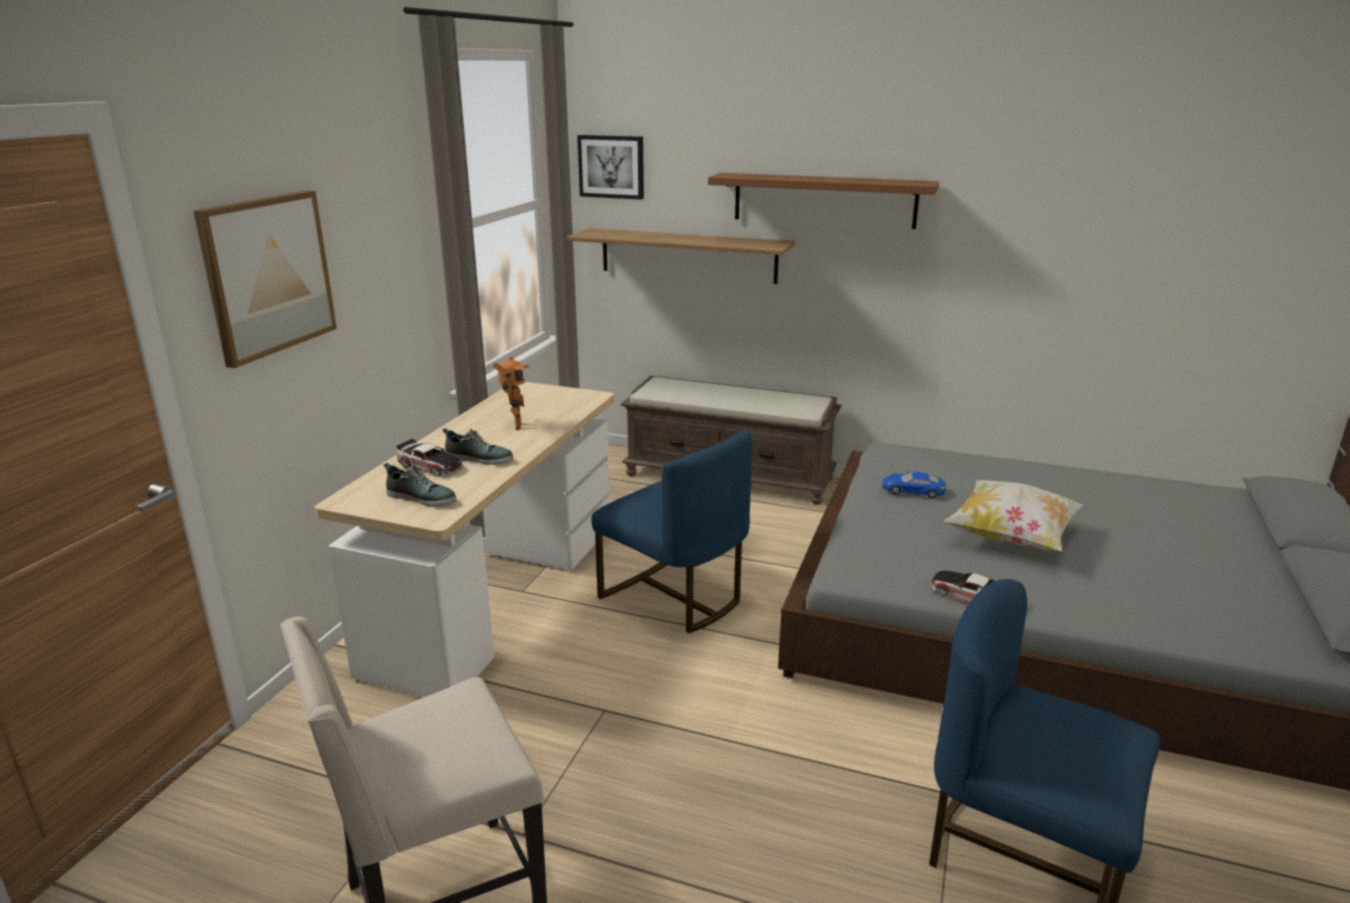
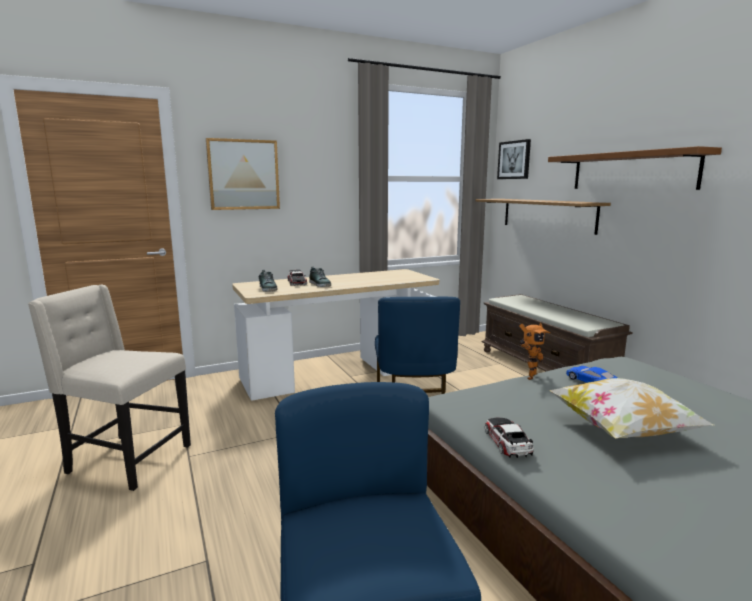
camera: 45 degrees right, 10 degrees down
(514, 426) = (362, 279): toy robot -> toy robot (529, 376)

